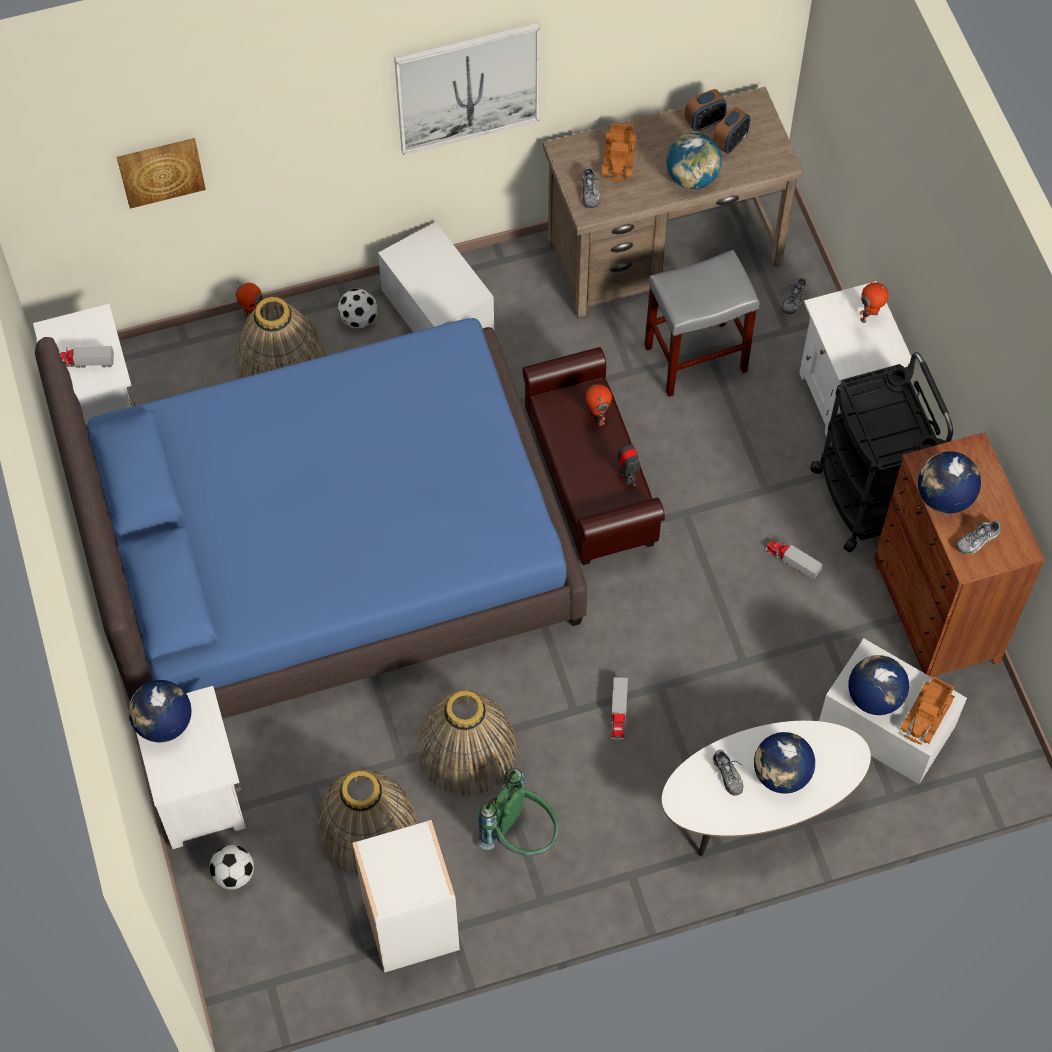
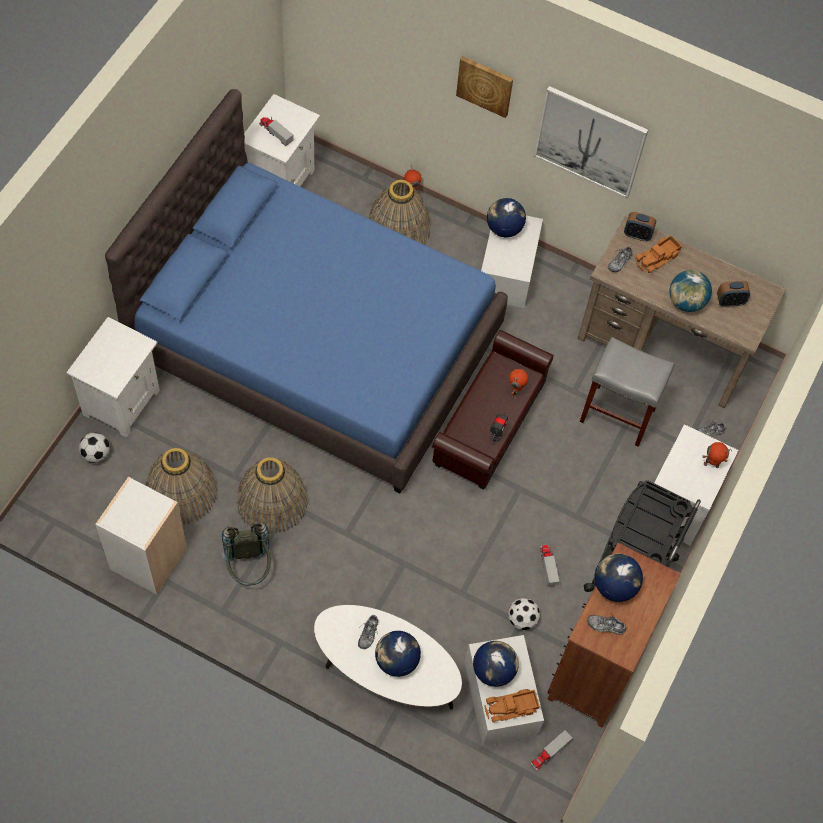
camera: 40 degrees right, 0 degrees up
(161, 170) = (386, 56): picture -> picture (485, 85)
(163, 723) = (114, 338): globe -> globe (504, 228)
(358, 319) = (462, 241): football -> football (522, 619)
(520, 835) = (249, 568): green backpack -> grey backpack
(618, 712) = (368, 556): toy truck -> toy truck (550, 752)
(704, 122) = (727, 279): alarm clock -> alarm clock (637, 235)

